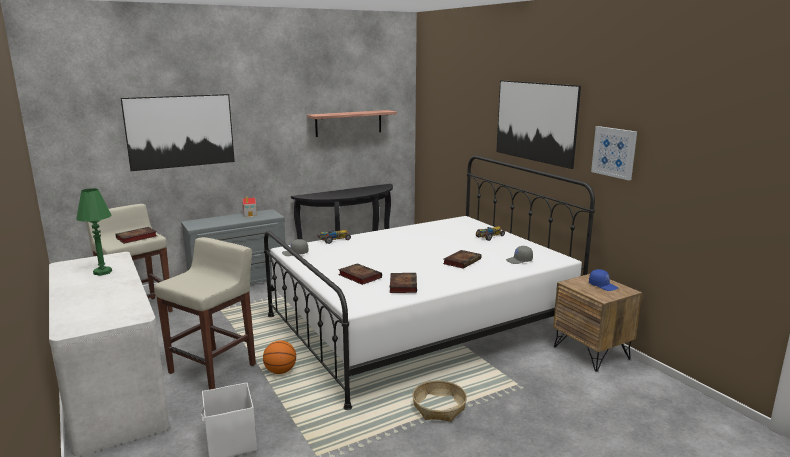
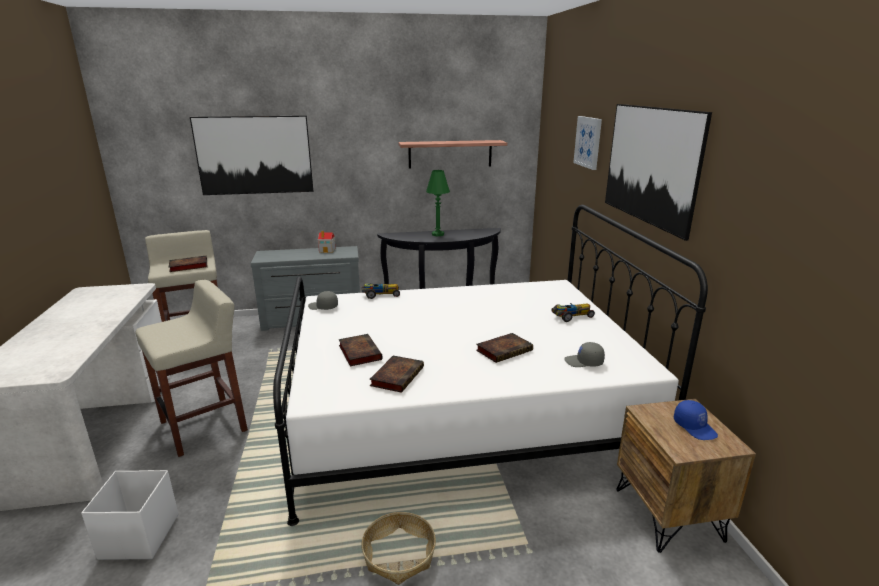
camera: 20 degrees right, 5 degrees up
(102, 272) = (101, 306): green table lamp -> green table lamp (438, 234)
(280, 371) = (264, 447): basketball -> none
(614, 152) = (745, 223): picture -> picture (588, 142)

